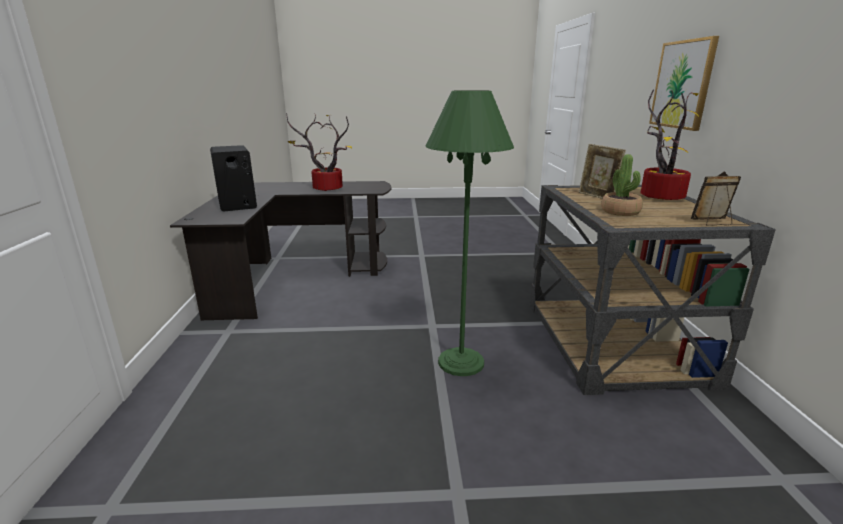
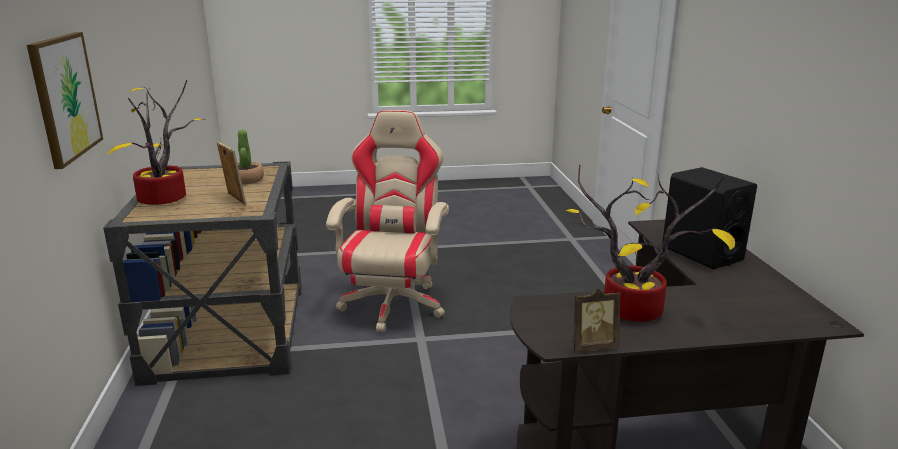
camera: 175 degrees right, 0 degrees up
(461, 362) = (393, 305): green floor lamp -> beige office chair
(712, 223) = (193, 170): picture frame -> picture frame (592, 346)

